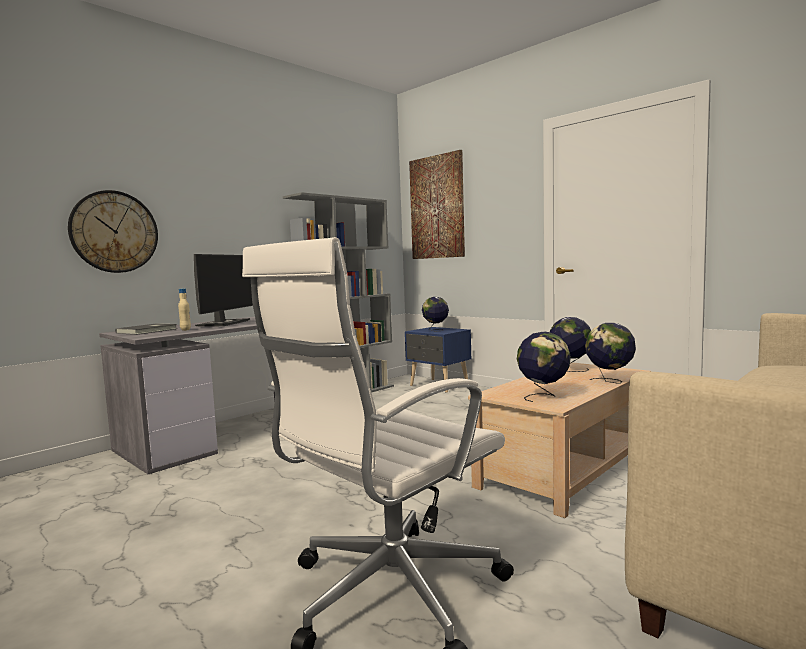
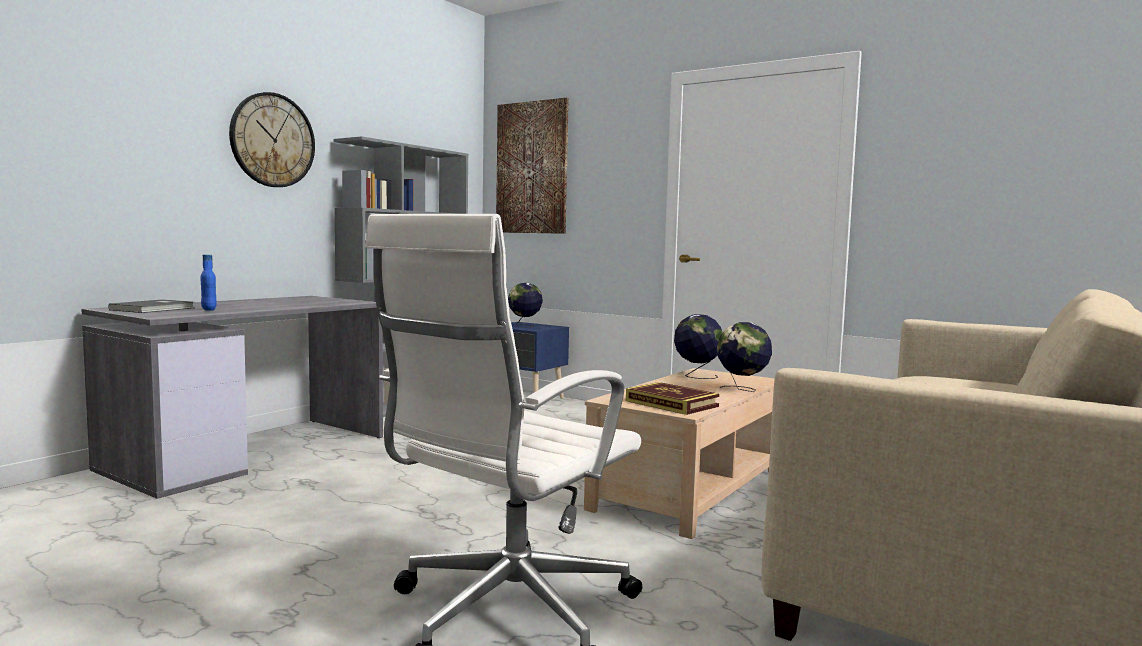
camera: 10 degrees left, 0 degrees up
(114, 232) = (108, 172): wall clock -> wall clock (272, 140)
(185, 330) = (208, 309): beige bottle -> blue bottle
(224, 323) = (255, 304): monitor -> none
(543, 397) = (671, 403): globe -> book

